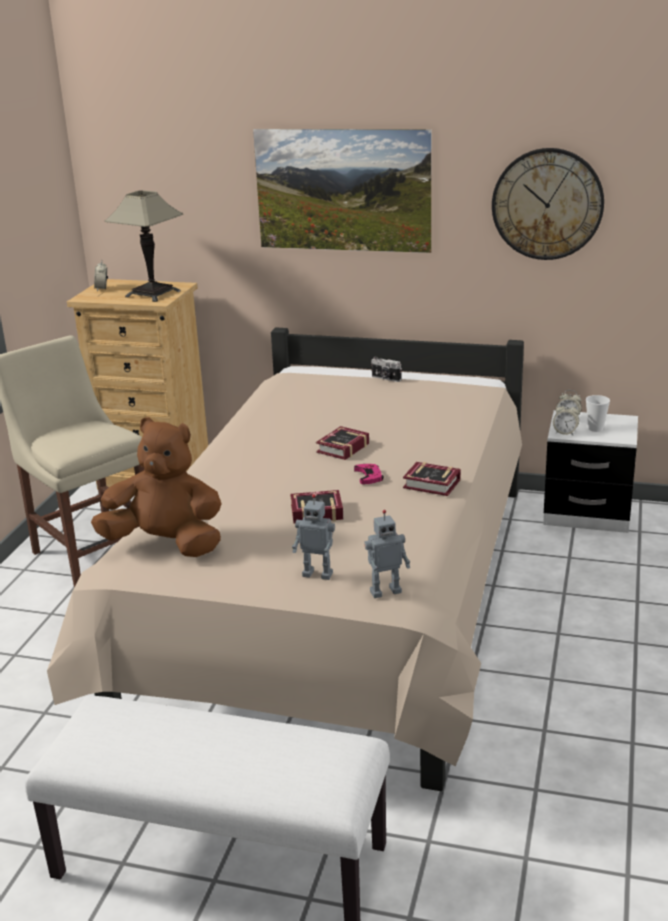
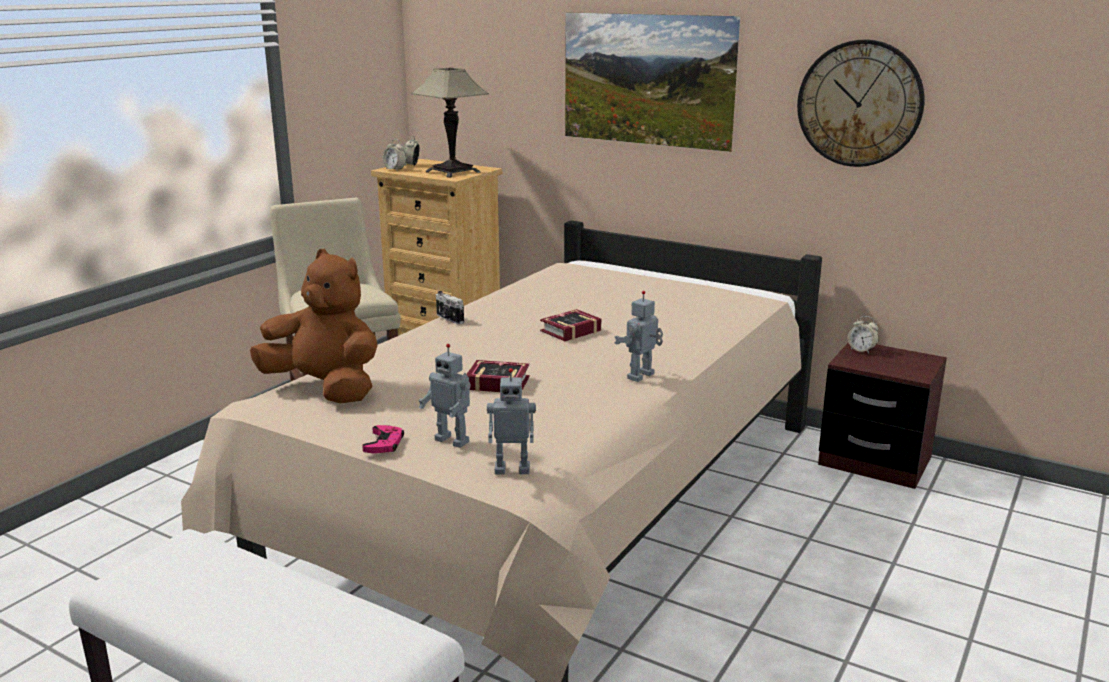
camera: 15 degrees right, 5 degrees down
(369, 476) = (578, 359): pink game controller -> pink game controller (384, 443)
(386, 378) = (661, 278): camera -> camera (449, 319)
(433, 485) = (642, 377): book -> toy robot
(565, 433) = (851, 362): alarm clock -> alarm clock (395, 169)
(587, 513) = (874, 461): white nightstand -> brown nightstand
(595, 429) = (889, 363): cup -> none

